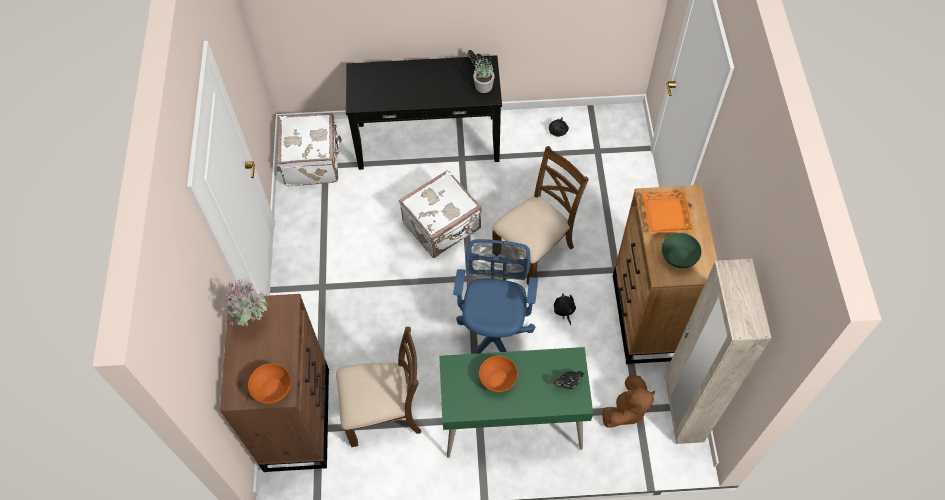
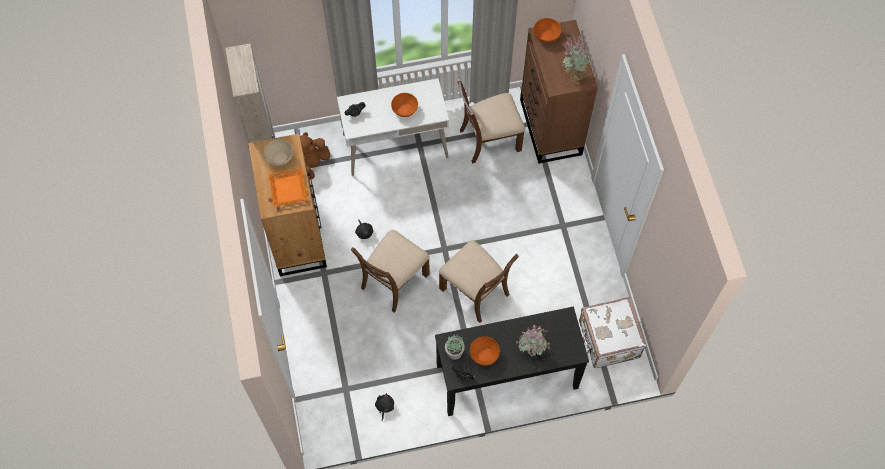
camera: 170 degrees right, 5 degrees up
(402, 78) = (531, 350): none -> potted plant
(443, 227) = (475, 291): white suitcase -> brown chair
(453, 80) = (484, 354): none -> orange bowl
(494, 335) = (417, 205): blue office chair -> none
(512, 421) = (395, 146): green desk -> white desk
(679, 257) = (279, 157): green bowl -> beige bowl

